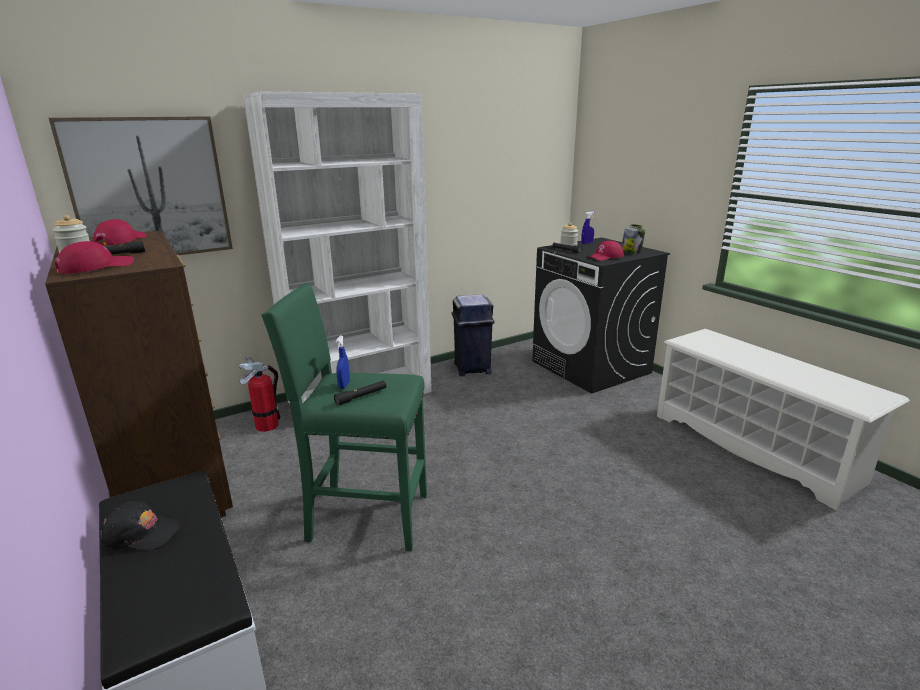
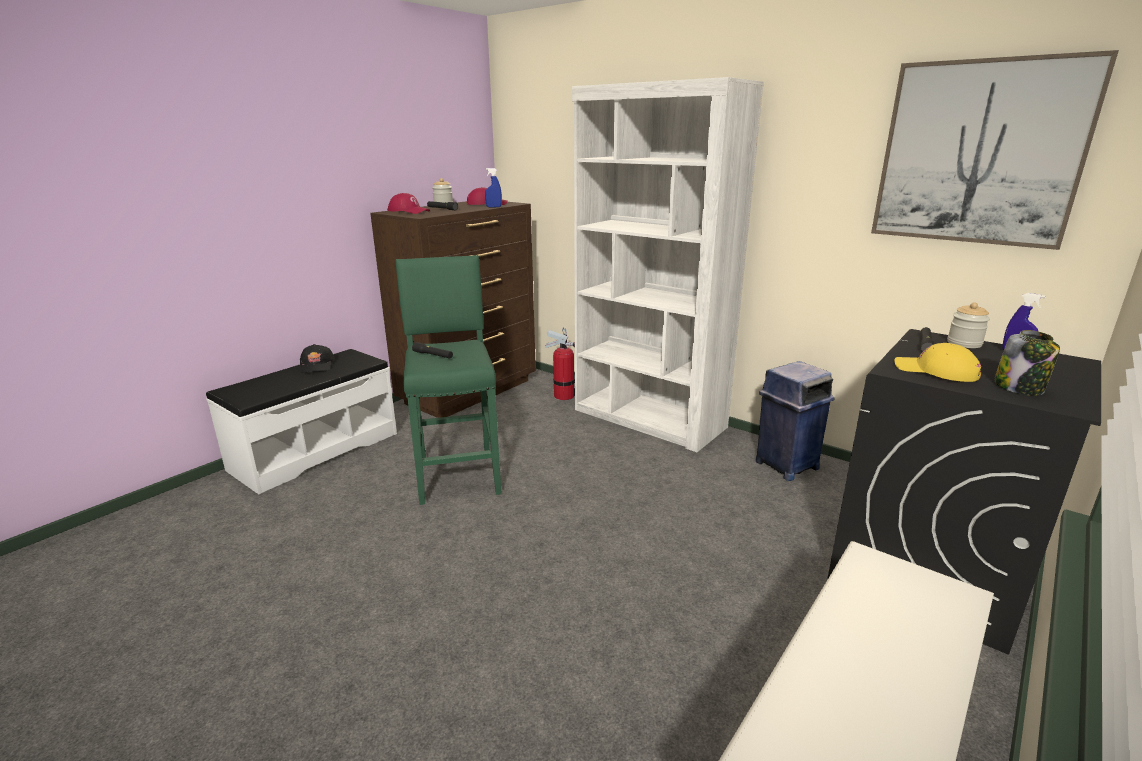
camera: 70 degrees right, 0 degrees up
(149, 189) = (546, 171): picture -> picture (979, 153)
(344, 385) = (453, 346): blue spray bottle -> blue spray bottle (493, 207)
(605, 257) = (935, 371): red cap -> yellow cap

